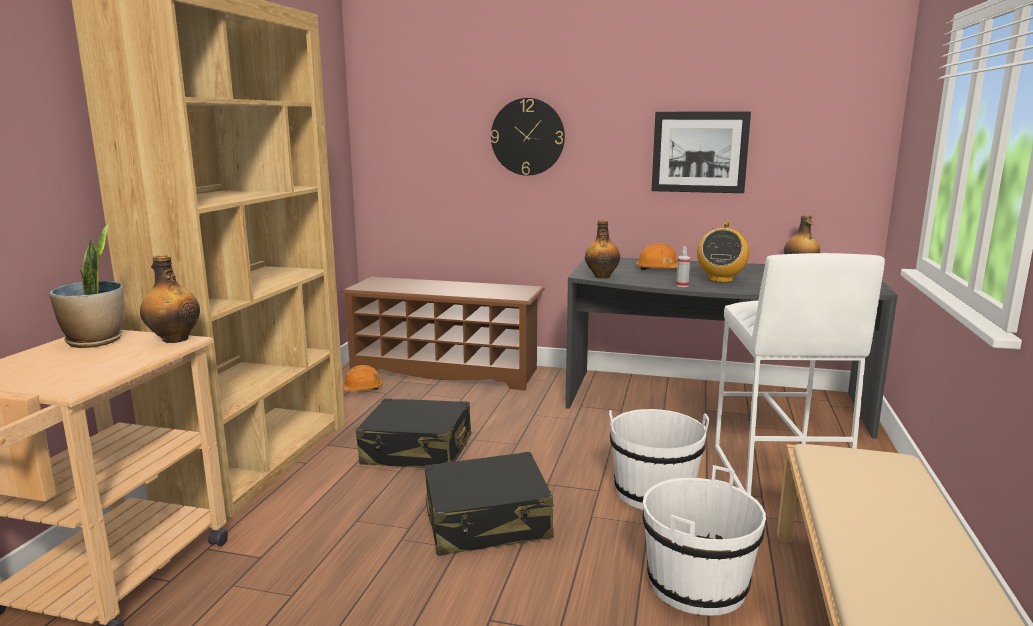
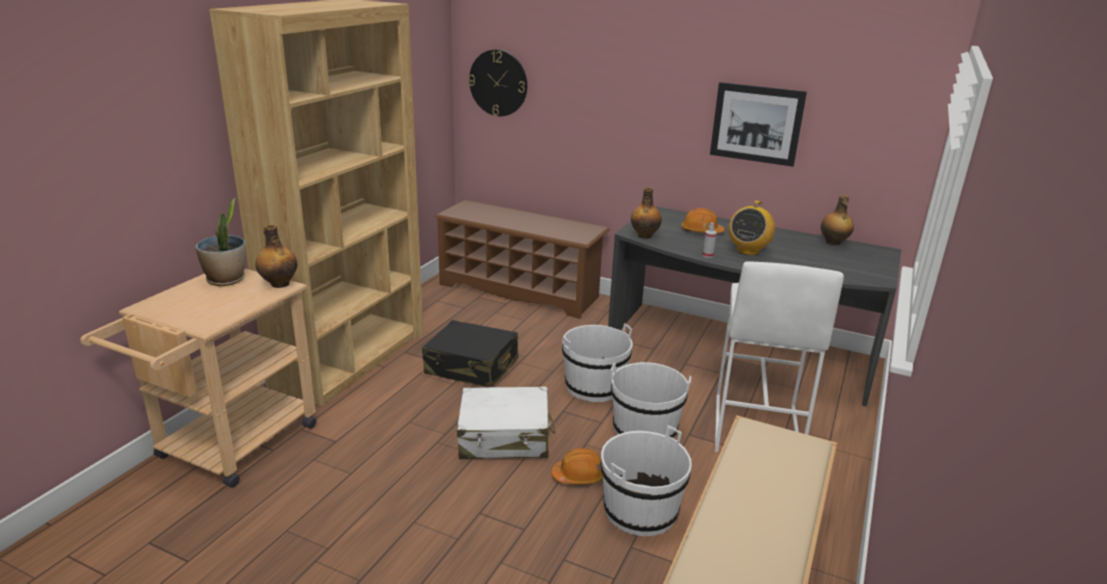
camera: 10 degrees right, 10 degrees up
(361, 389) = (444, 301): orange hard hat -> orange hard hat (579, 476)
(488, 522) = (505, 437): black suitcase -> white suitcase
(527, 137) = (604, 92): wall clock -> wall clock (498, 83)
(572, 454) = (594, 386): none -> white bucket

